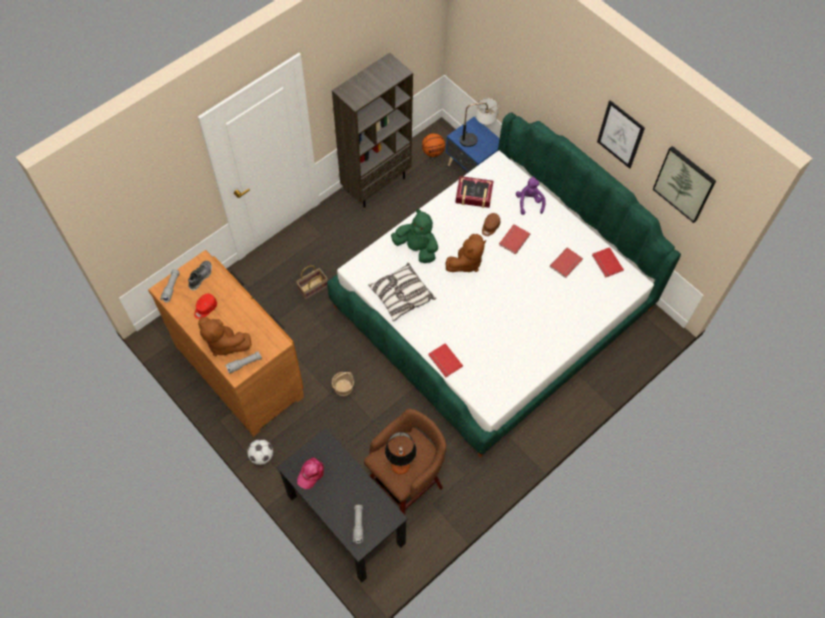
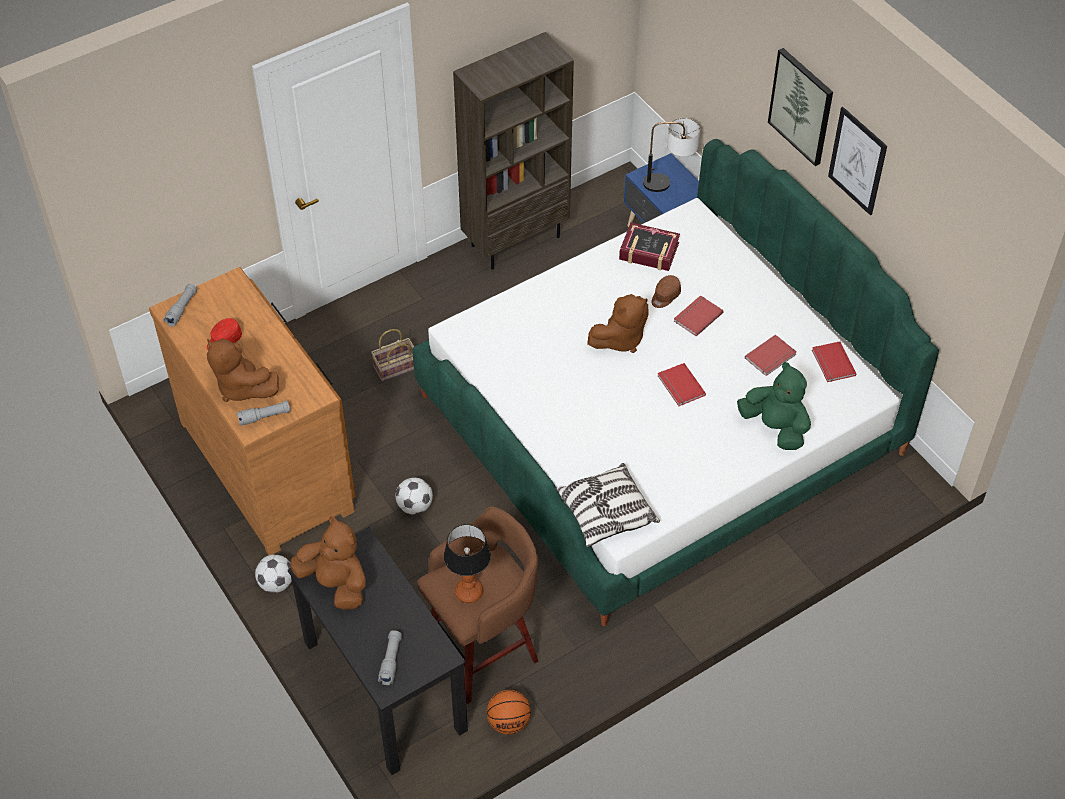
camera: 10 degrees right, 10 degrees down
(200, 277) = (225, 300): shoe -> none
(311, 473) = (335, 584): pink cap -> brown plush toy
(343, 387) = (415, 506): basket -> football
(401, 296) = (515, 373): pillow -> pillow (606, 513)
(417, 248) = (550, 313): green plush toy -> green plush toy (775, 427)
(433, 152) = (608, 206): basketball -> basketball (508, 722)
(444, 361) = (563, 466): red book -> red book (680, 386)
(529, 202) = (730, 270): purple plush toy -> none
(684, 184) = (940, 232): picture -> picture (802, 106)

